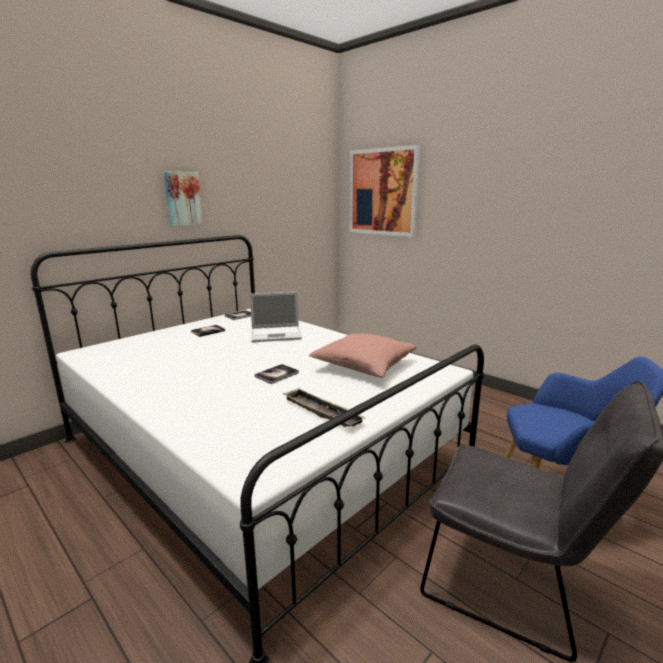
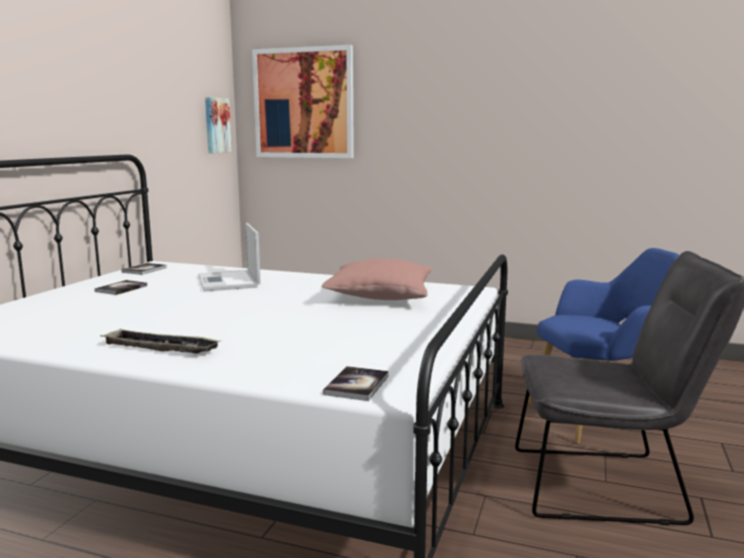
camera: 25 degrees left, 5 degrees down
(182, 198) = (55, 97): picture -> picture (216, 125)
(277, 334) = (229, 282): laptop -> laptop turned 105 degrees clockwise
(277, 375) = (286, 315): book -> book (357, 385)
(322, 412) = (386, 336): tray -> tray (160, 348)

